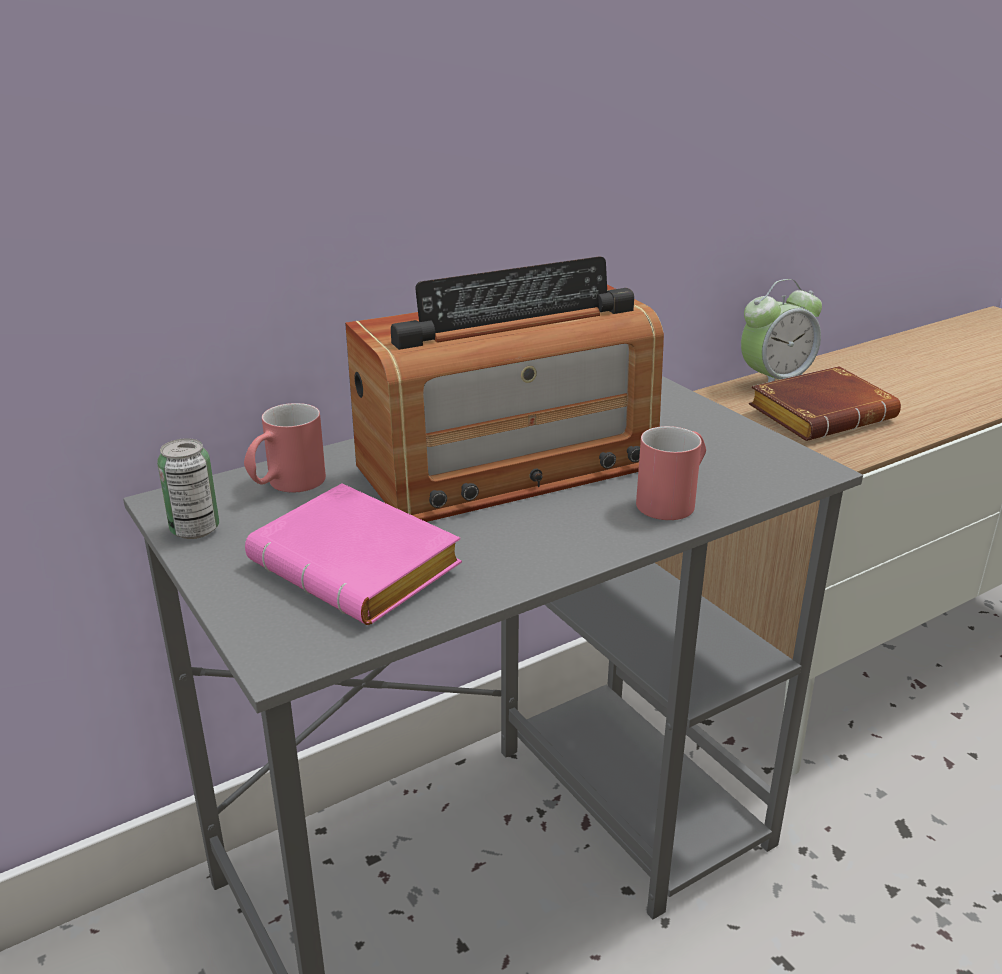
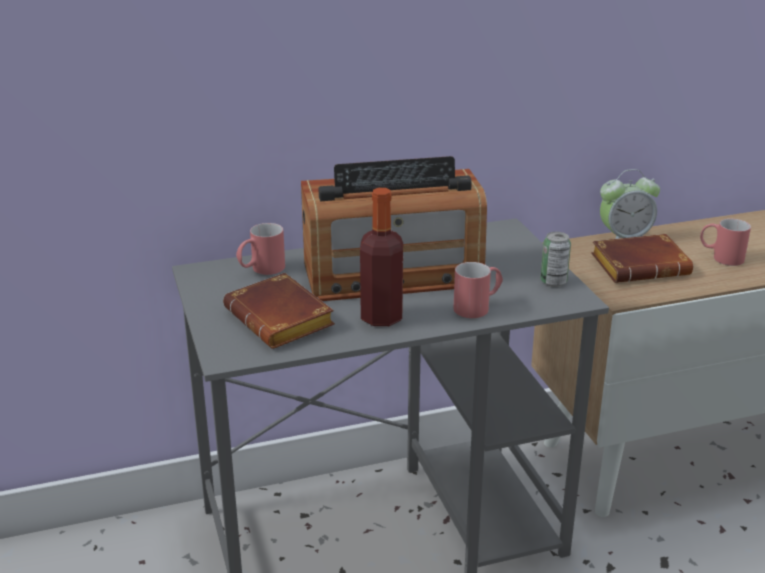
camera: 15 degrees right, 0 degrees up
(195, 529) = (203, 288): can -> can (553, 282)
(363, 567) = (283, 320): pink book -> brown book
(530, 539) = (381, 317): none -> bottle
(912, 391) = (720, 257): none -> red mug

